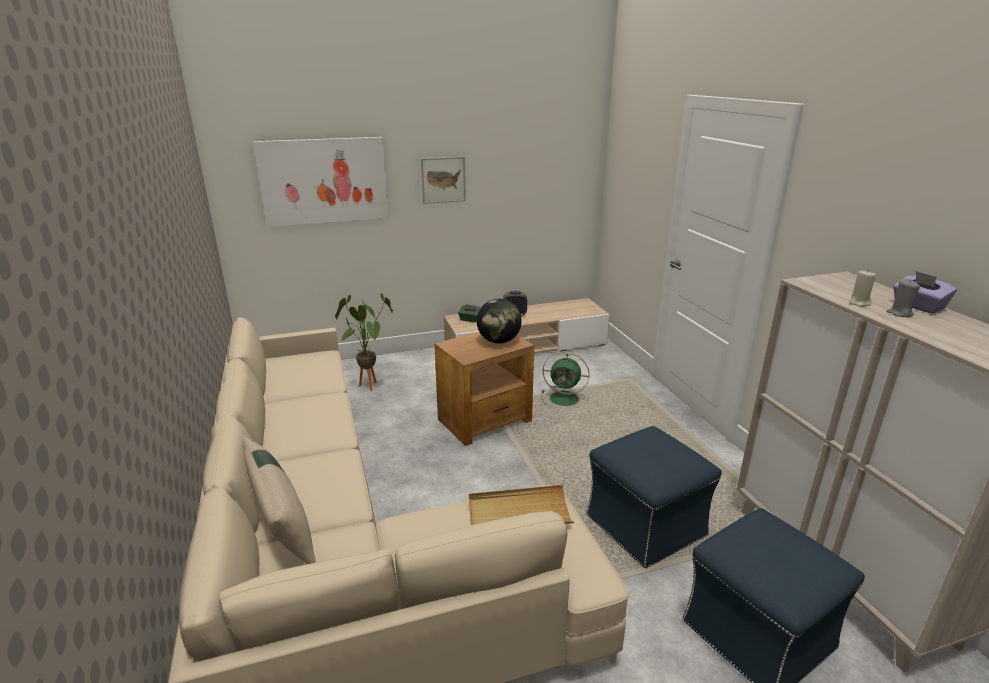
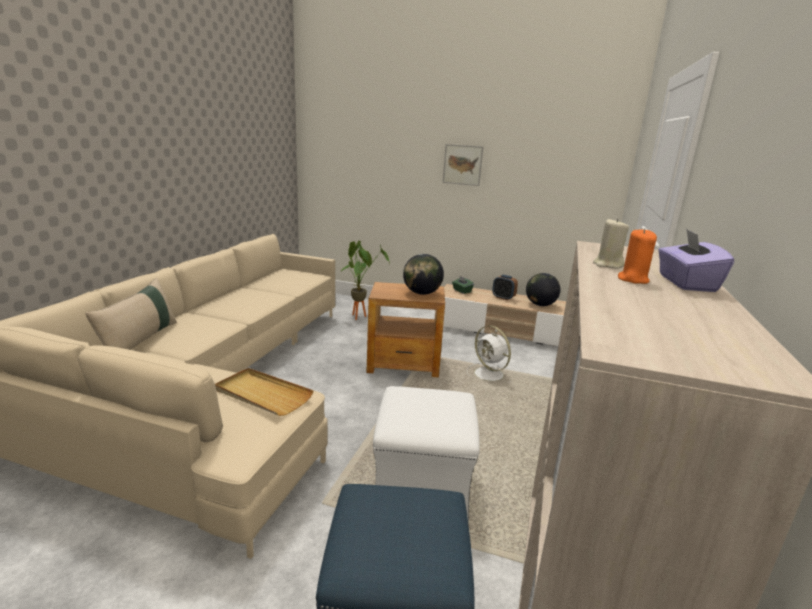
camera: 35 degrees right, 5 degrees down
(324, 181) = (370, 153): picture -> none
(552, 312) = (540, 305): none -> globe
(565, 399) = (490, 375): green fan -> white fan
(644, 524) = (422, 486): blue ottoman -> white ottoman
(899, 313) = (632, 279): grey candle -> orange candle

